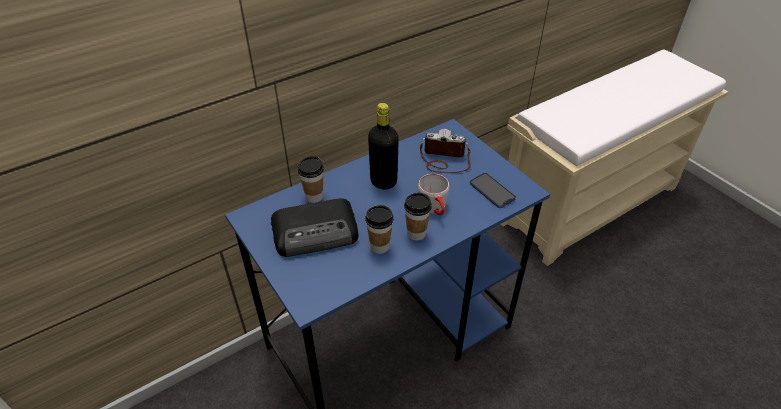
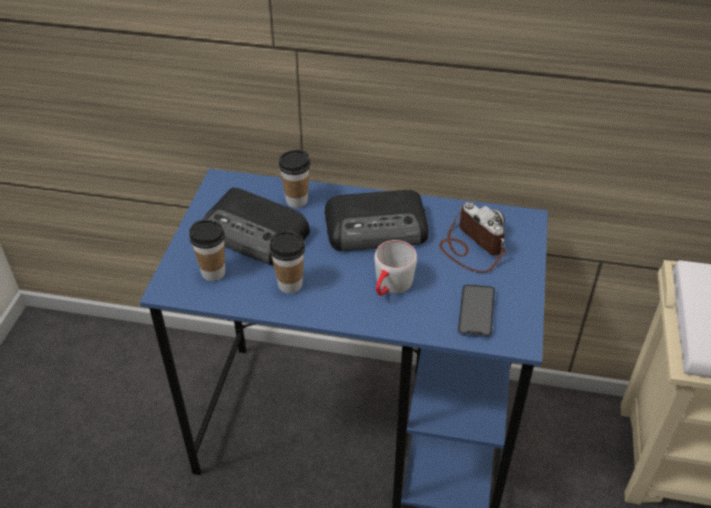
camera: 45 degrees right, 0 degrees up
(383, 182) = (378, 228): black bottle -> radio
(416, 233) = (339, 297): cup -> cup (213, 272)

